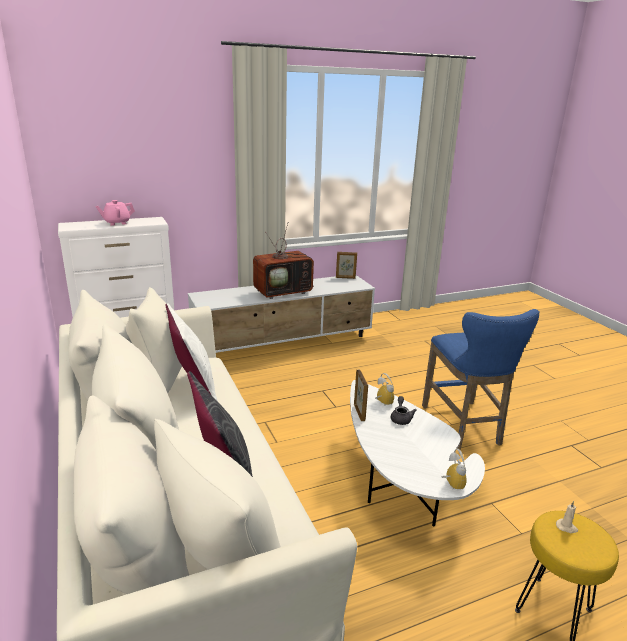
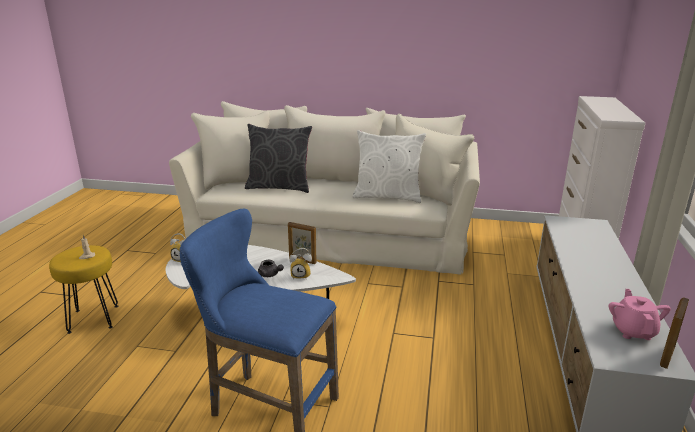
camera: 125 degrees right, 0 degrees up
(117, 223) = (609, 108): pink teapot -> pink teapot (633, 331)
(283, 291) = (596, 275): television -> none

